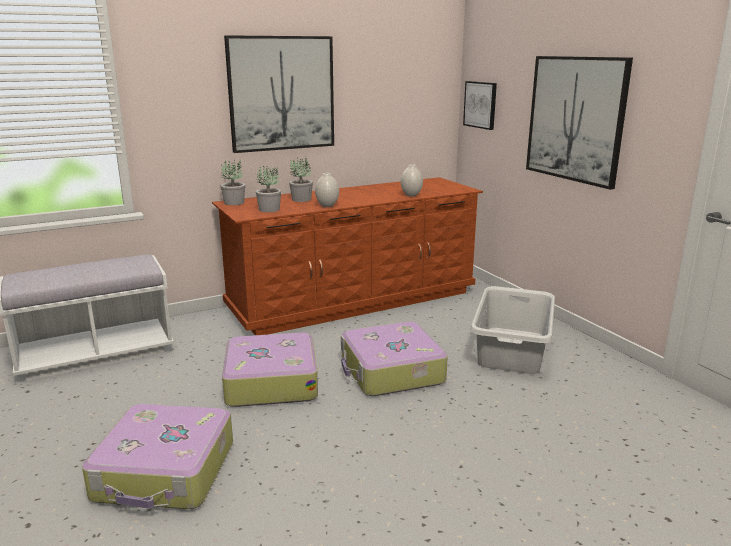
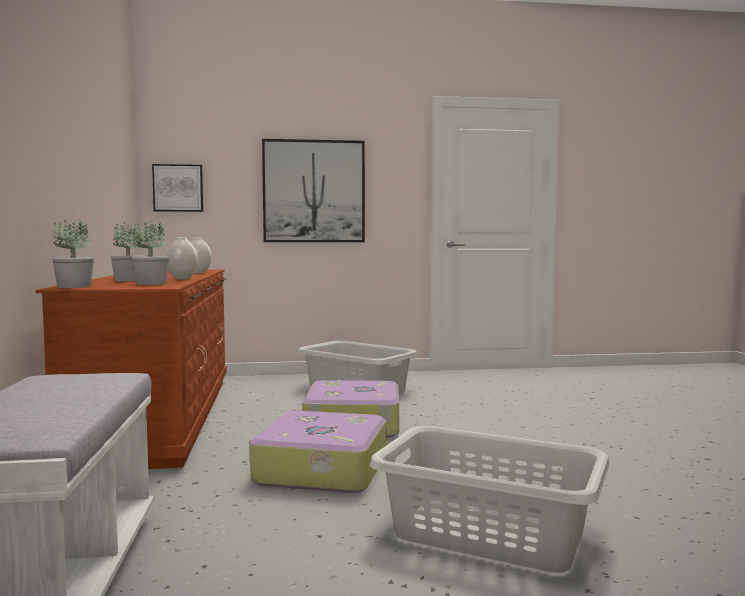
camera: 70 degrees left, 15 degrees down
(165, 472) = (488, 532): suitcase -> grey laundry basket
(281, 93) = (64, 139): picture -> none

